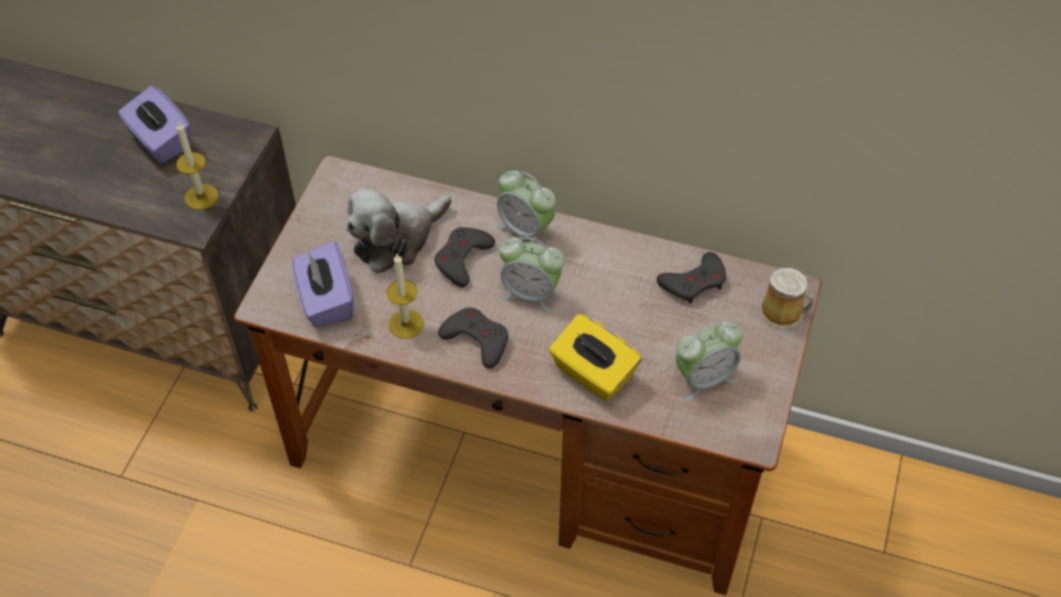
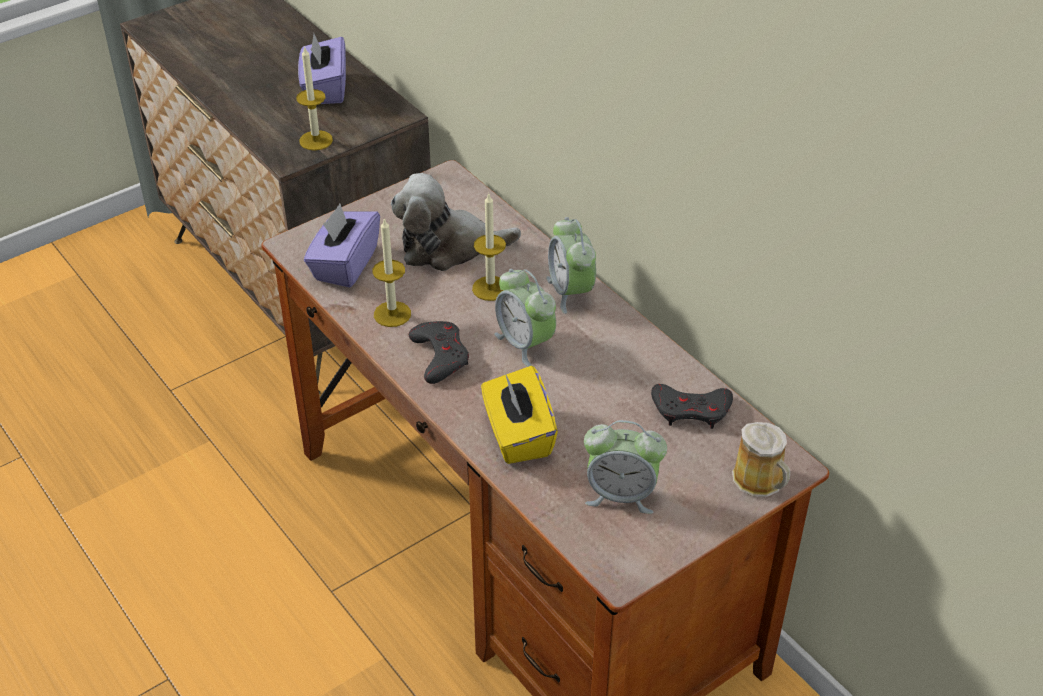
camera: 35 degrees right, 10 degrees down
(462, 259) = (490, 288): grey game controller -> candle

